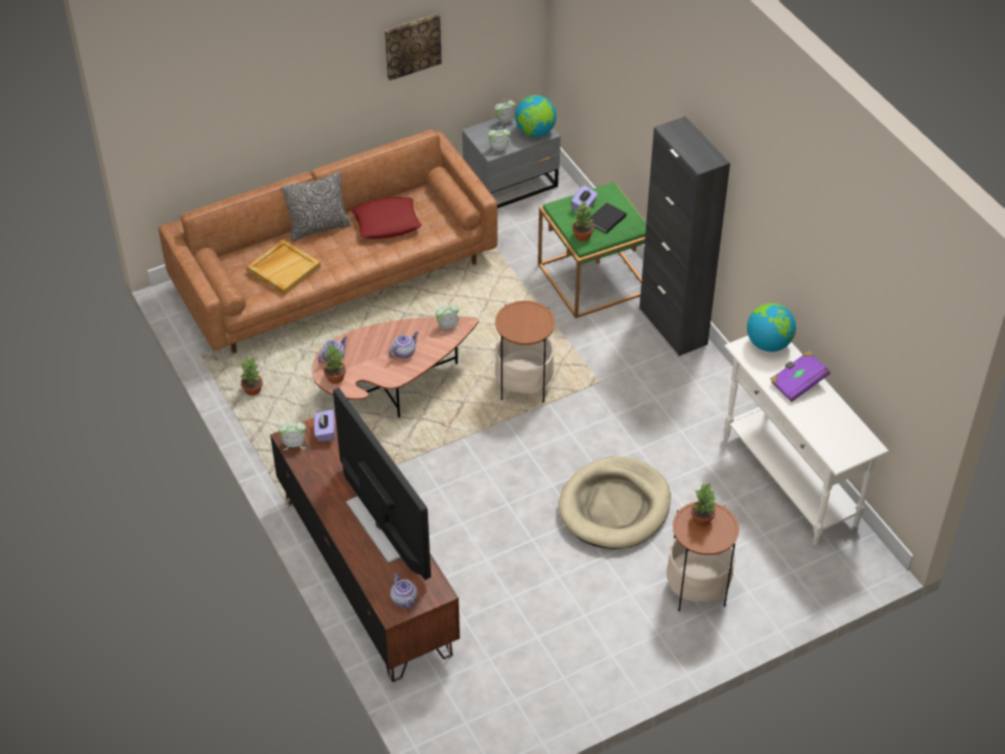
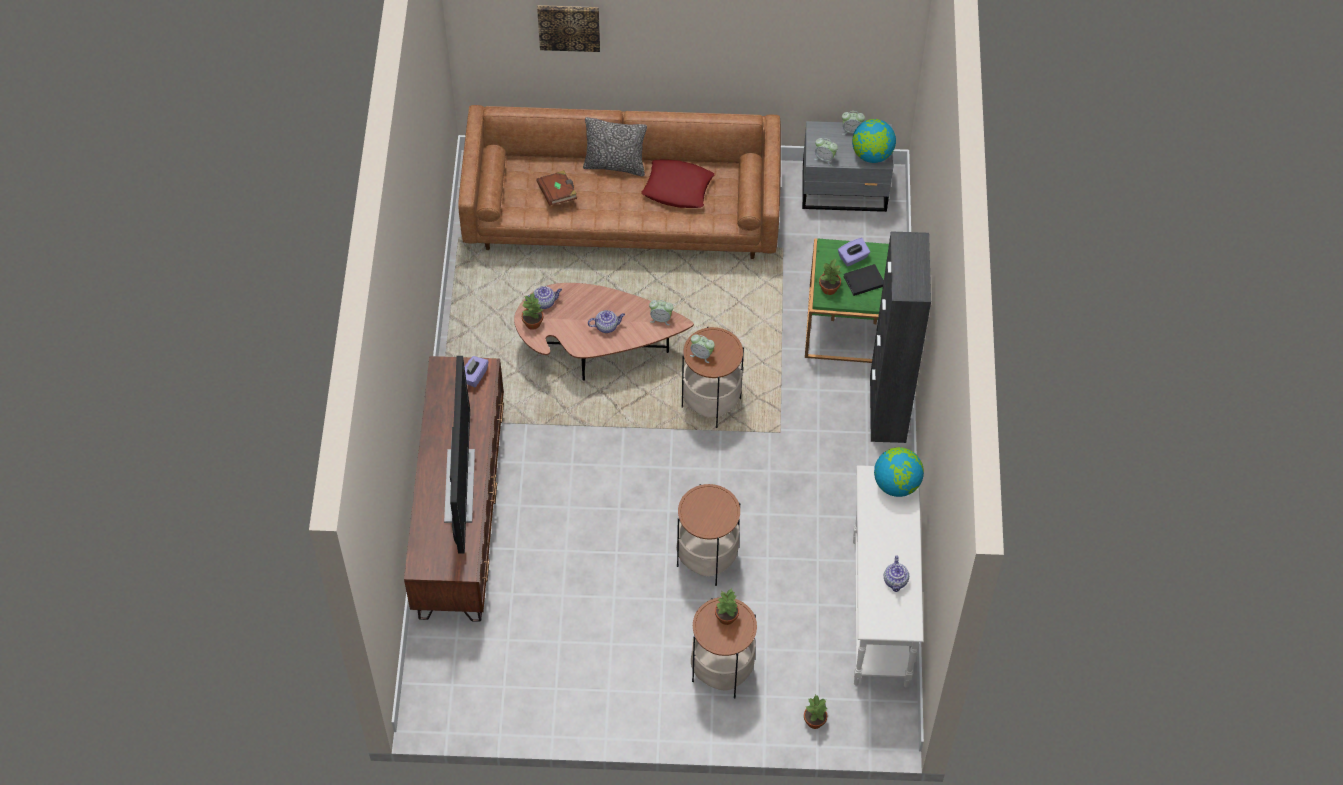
camera: 30 degrees right, 10 degrees up
(253, 390) = (480, 294): potted plant -> potted plant (815, 721)
(284, 268) = (558, 194): beige tray -> brown book
(294, 444) = (442, 375): alarm clock -> alarm clock (701, 355)
(405, 599) = (436, 561): teapot -> teapot (895, 581)
(412, 45) = (760, 33): picture -> picture (569, 26)
(615, 507) = (707, 558): beige dog bed -> side table
(798, 383) = (892, 535): purple book -> none

